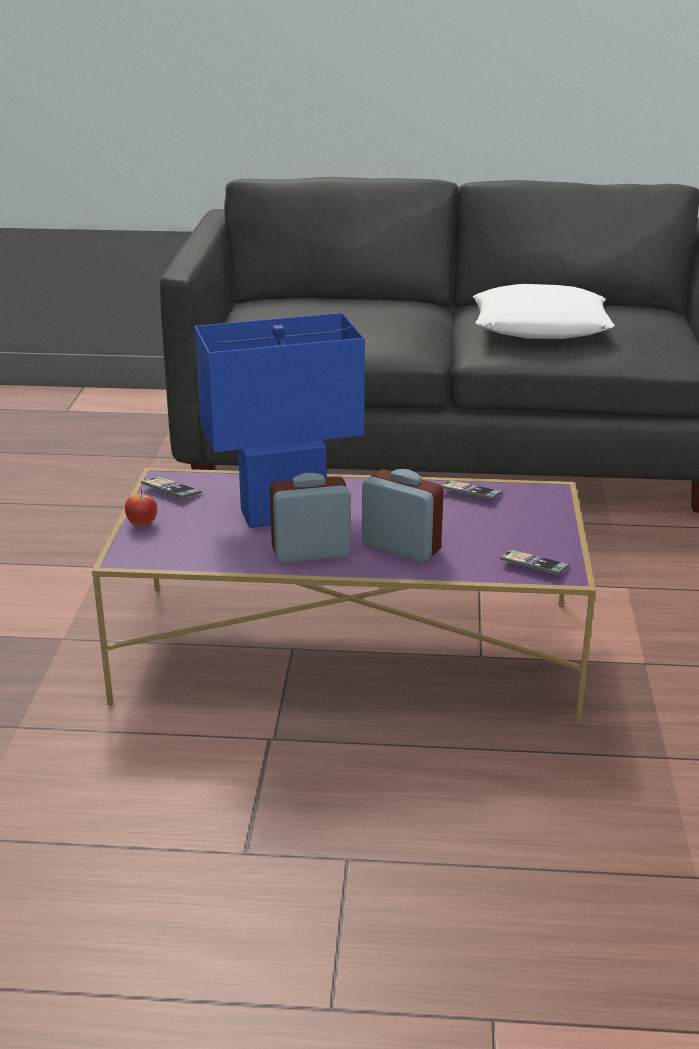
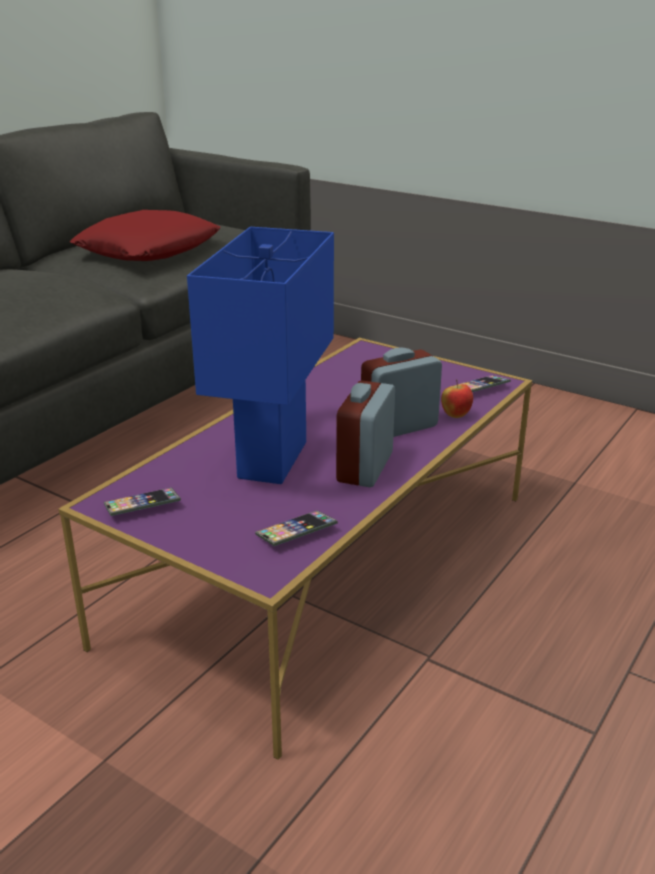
camera: 60 degrees left, 0 degrees up
(142, 525) = (200, 544): apple -> apple (456, 415)
(471, 493) = (334, 374): phone -> phone (296, 532)
(541, 326) = (149, 249): white pillow -> red pillow

